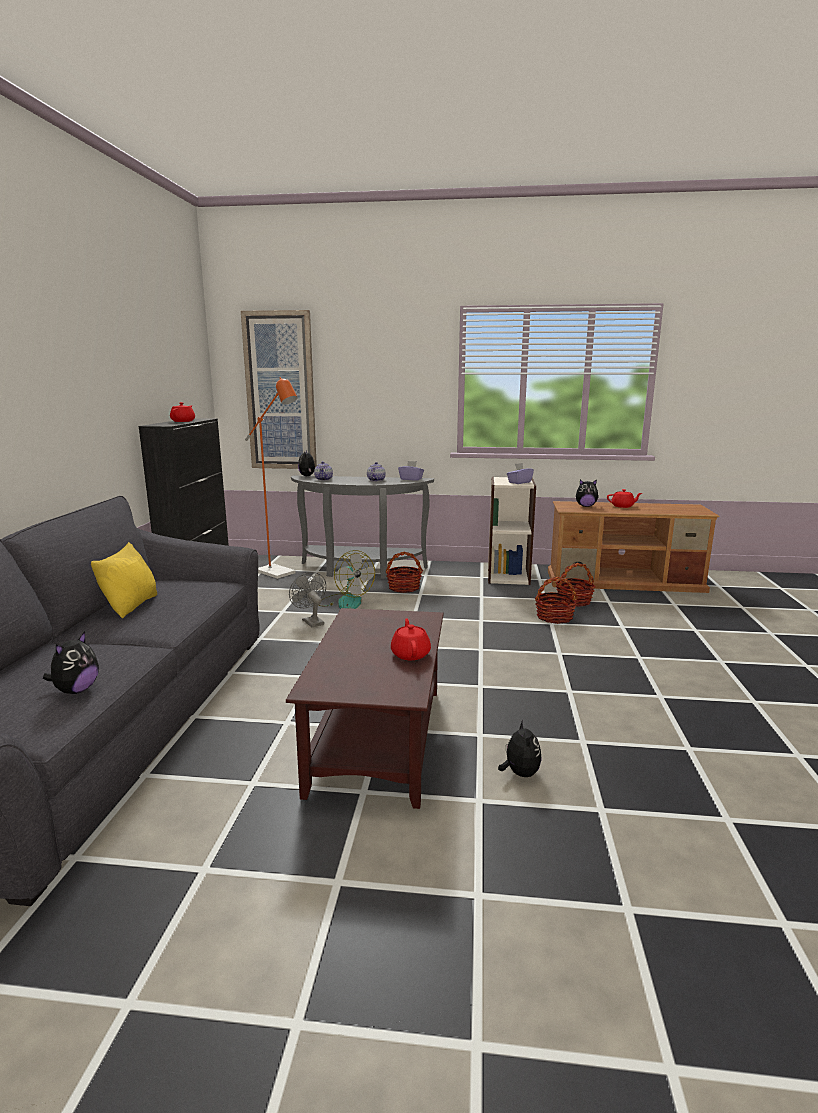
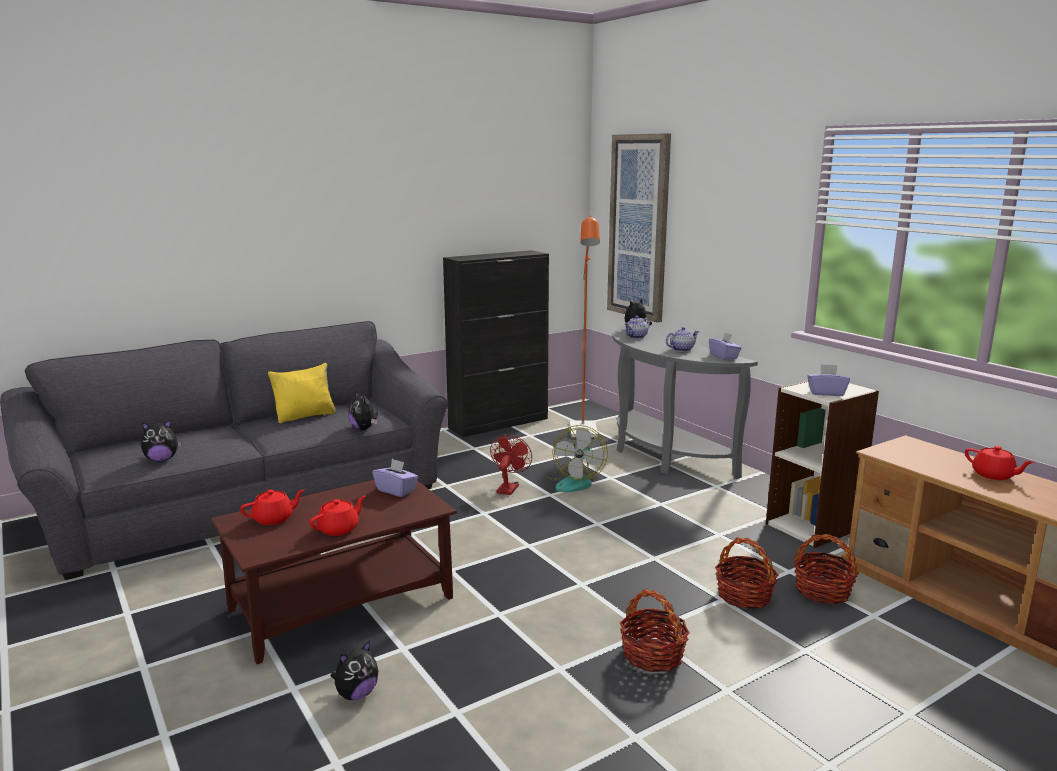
camera: 50 degrees right, 0 degrees up
(183, 421) = (499, 255): red teapot -> red teapot (274, 519)
(311, 621) = (509, 488): grey fan -> red fan
(372, 619) = (396, 490): none -> purple tissue box
(404, 588) = (660, 490): basket -> basket (652, 655)
(585, 506) = (927, 456): plush toy -> plush toy (364, 429)

